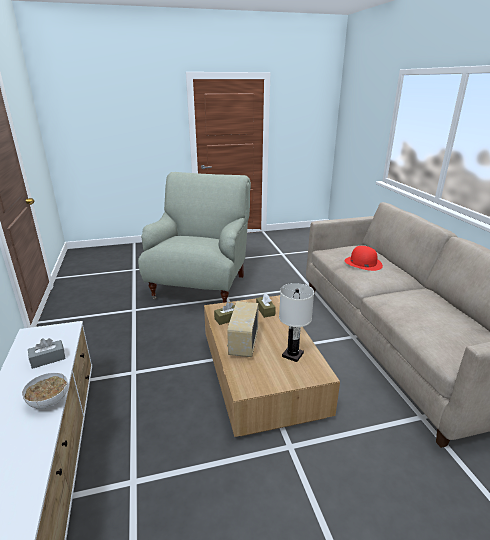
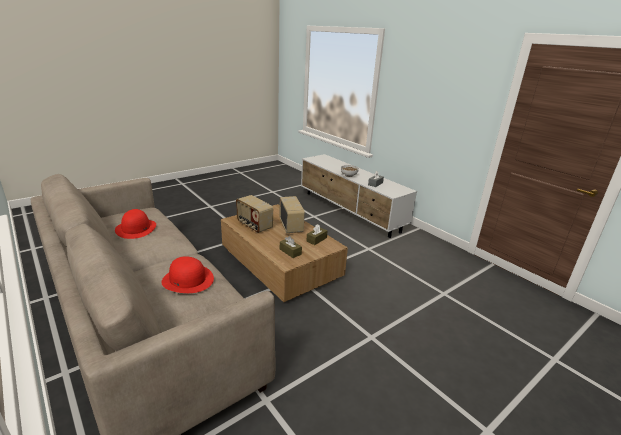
camera: 155 degrees right, 0 degrees up
(201, 286) = (423, 349): grey armchair -> none
(292, 355) = (254, 226): white table lamp -> radio
(439, 318) = (136, 228): none -> red hat

